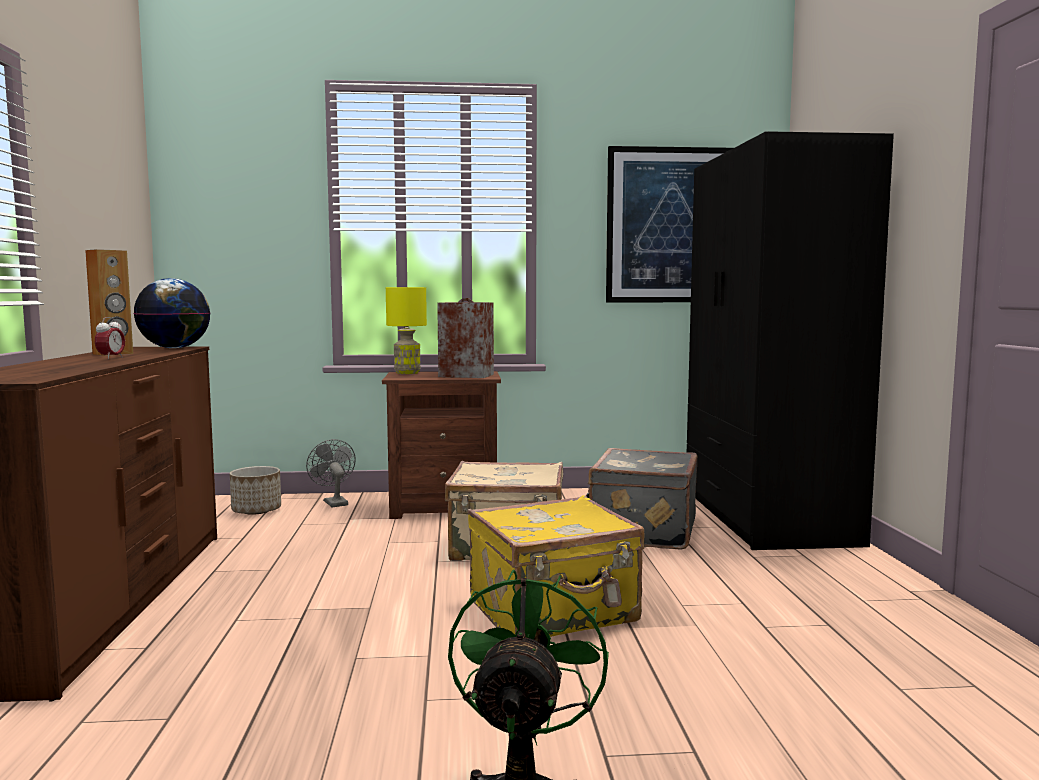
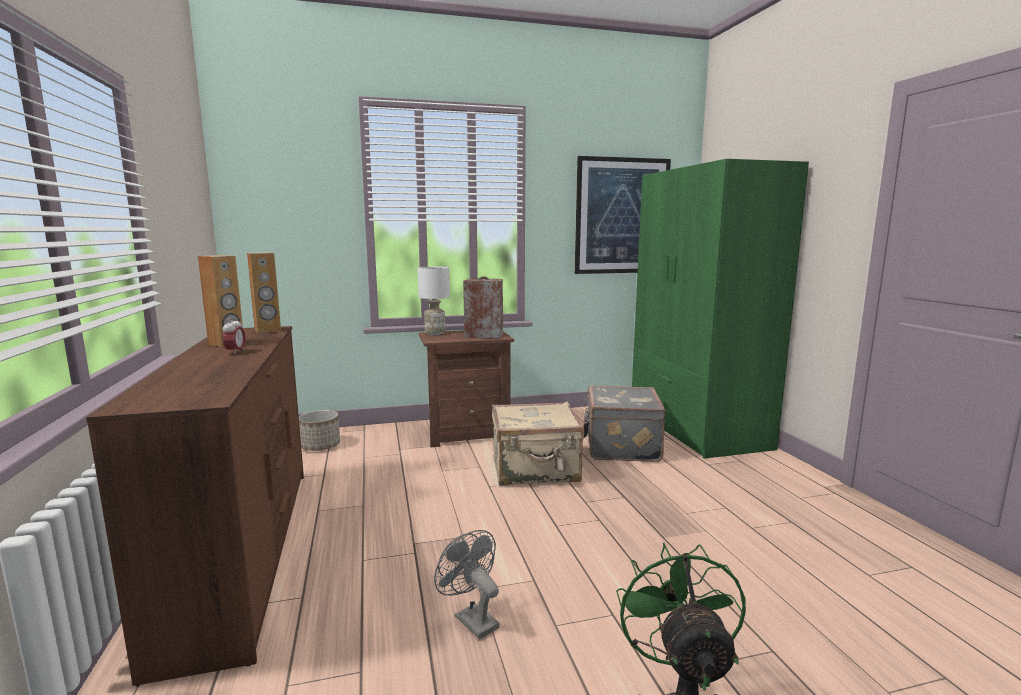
camera: 10 degrees left, 5 degrees up
(175, 348) = (267, 330): globe -> brown speaker
(333, 502) = (378, 434): grey fan -> grey fan (471, 619)
(407, 373) = (435, 333): yellow table lamp -> white table lamp
(554, 613) = (602, 529): yellow suitcase -> none
(765, 517) = (696, 428): black wardrobe -> green wardrobe

